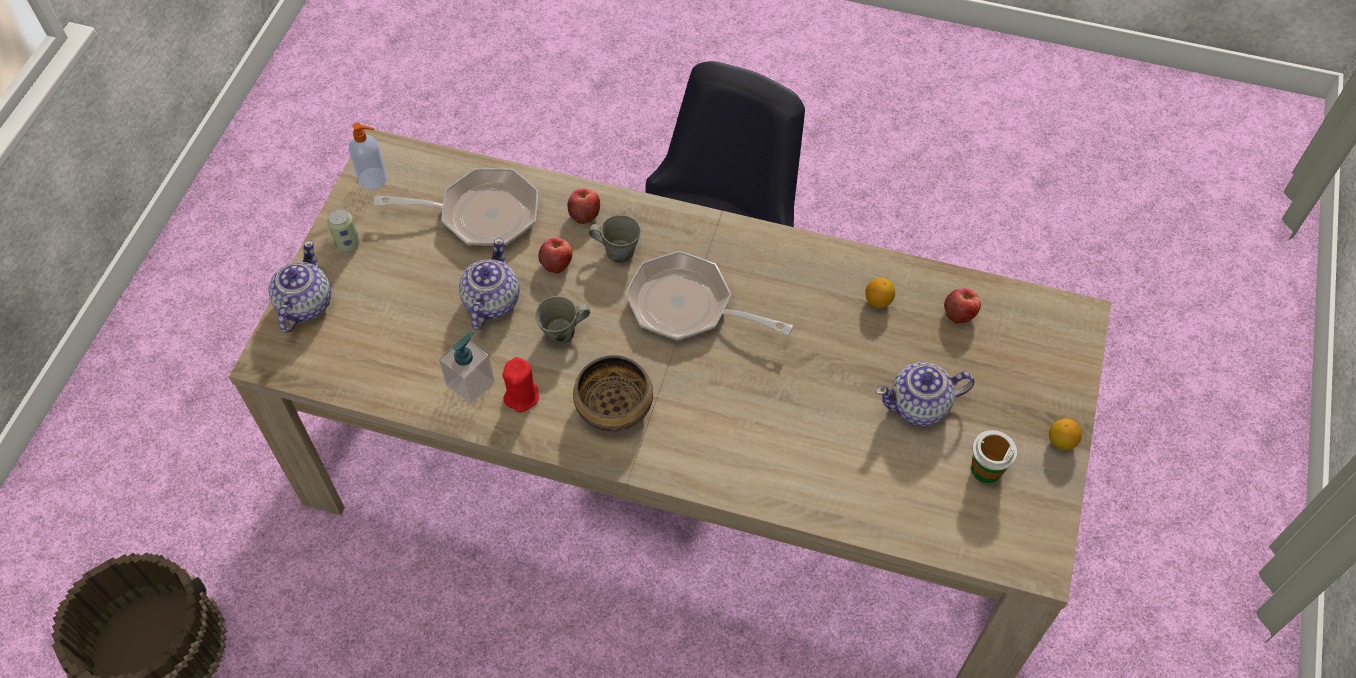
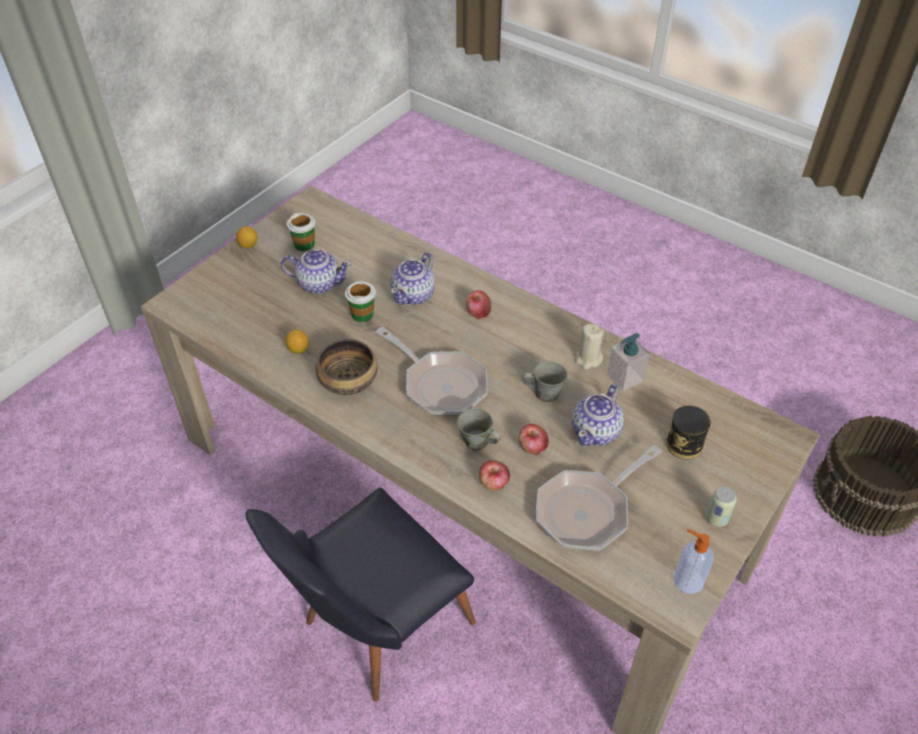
camera: 160 degrees left, 10 degrees down
(304, 304) = (757, 474): teapot -> teapot (414, 295)
(388, 315) = (684, 444): none -> can
(481, 214) = (588, 510): frying pan -> frying pan turned 60 degrees counterclockwise
(522, 396) = (588, 359): red candle -> beige candle
(614, 407) = (523, 336): bowl -> bowl (348, 379)
(833, 375) = (362, 314): none -> cup
(959, 313) = (248, 326): apple -> apple (478, 312)

